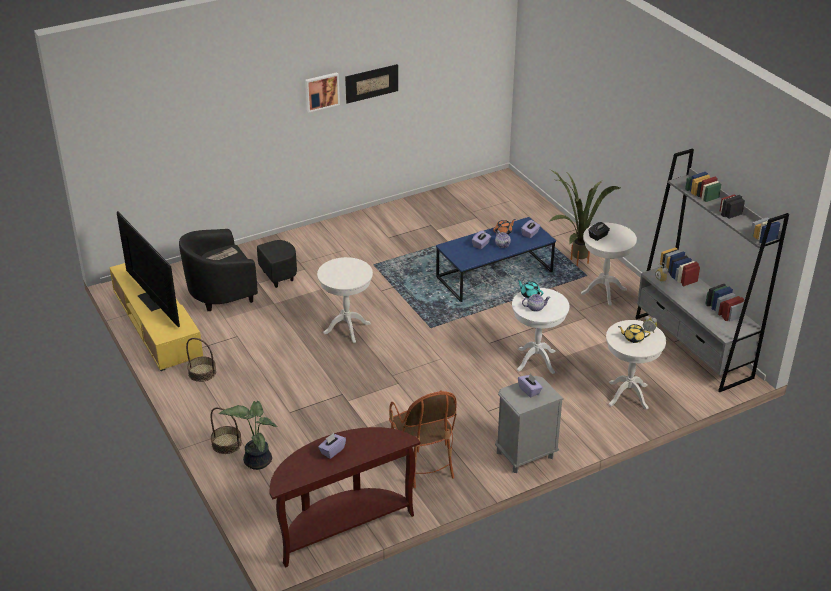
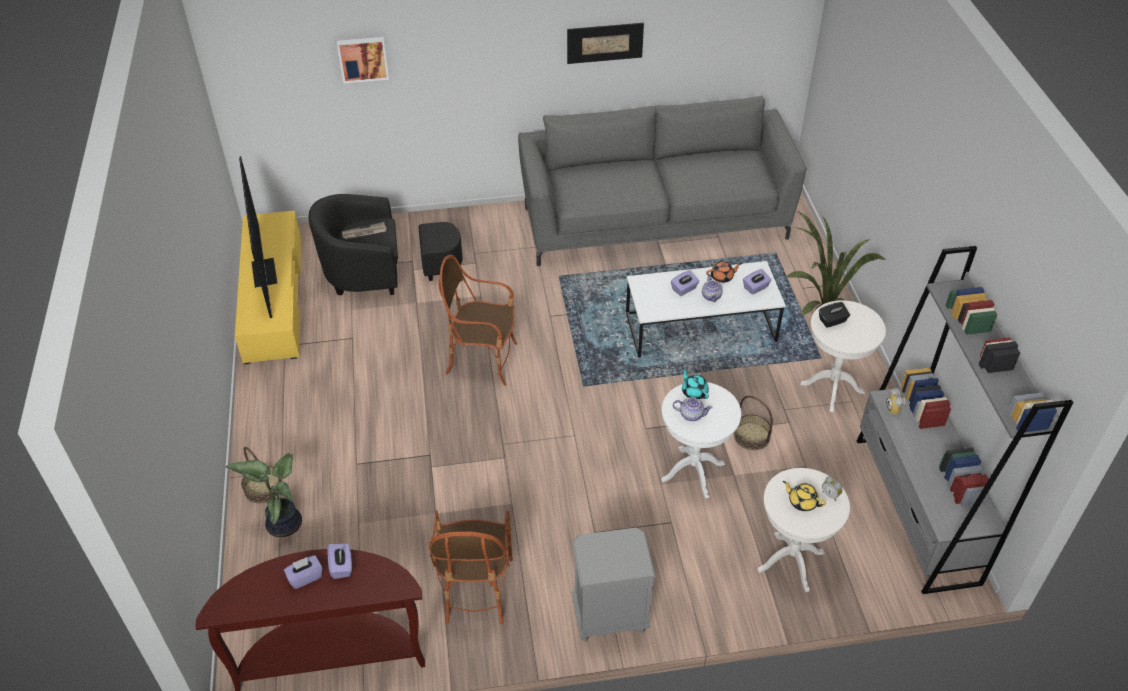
camera: 20 degrees right, 10 degrees up
(202, 372) = (288, 379): basket -> basket (752, 436)
(321, 91) = (533, 44): picture -> picture (363, 58)
(347, 328) = (483, 360): white side table -> armchair
(425, 216) = (655, 222): none -> grey sofa
(494, 275) = (700, 328): blue coffee table -> white coffee table
(529, 390) = (615, 550): purple tissue box -> purple tissue box (342, 566)

